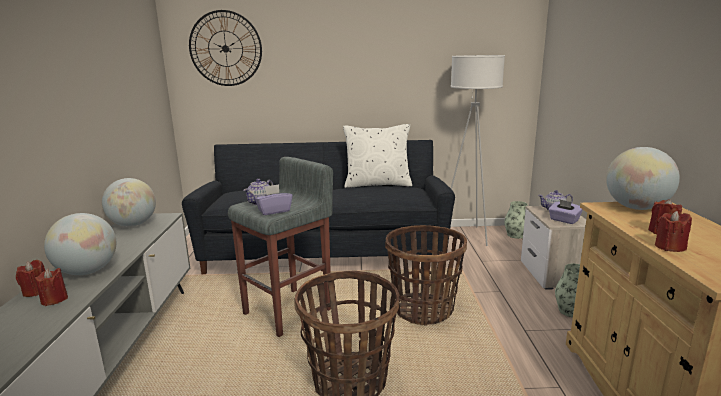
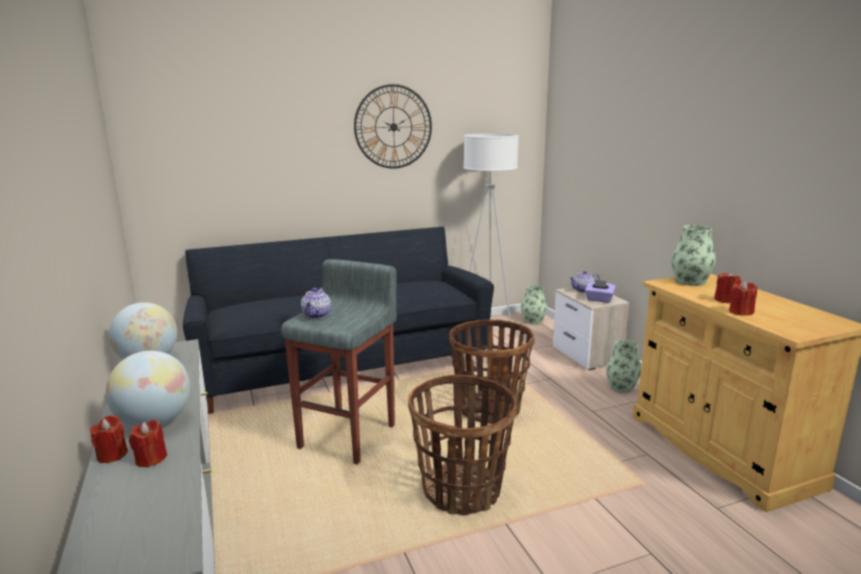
camera: 20 degrees left, 0 degrees up
(225, 48) = (196, 128): wall clock -> wall clock (393, 127)
(274, 211) = (344, 322): purple tissue box -> none
(377, 184) = (397, 281): white pillow -> none
(636, 208) = (690, 281): globe -> vase

